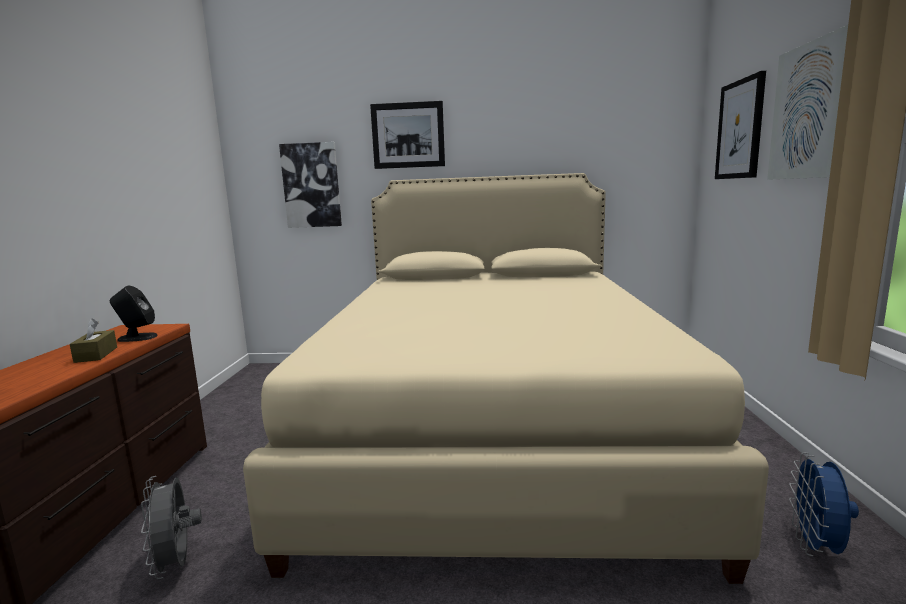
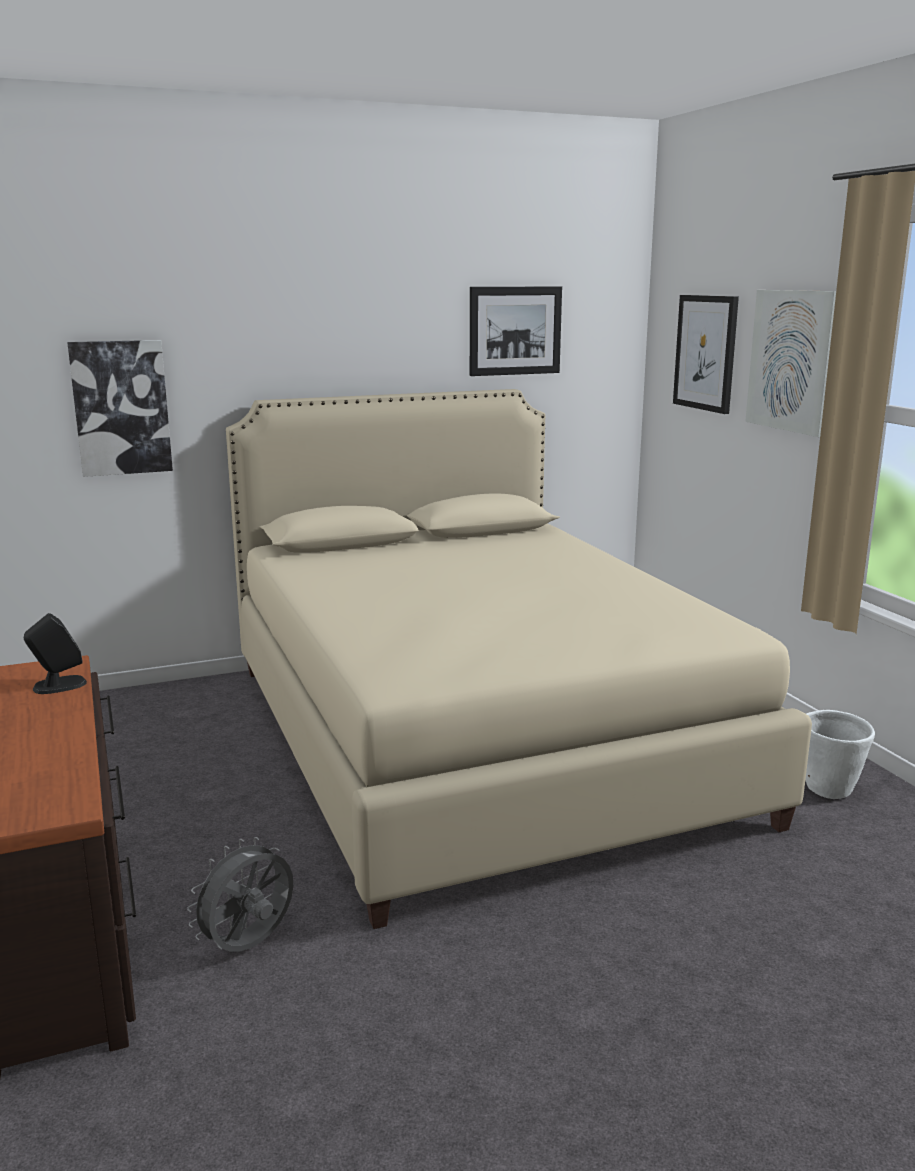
camera: 25 degrees left, 5 degrees up
(96, 354) = (57, 715): brown tissue box -> none
(177, 564) = (249, 946): grey fan -> grey fan turned 90 degrees clockwise
(408, 135) = (276, 332): picture -> picture (515, 331)
(816, 547) = (829, 791): blue fan -> white planter

